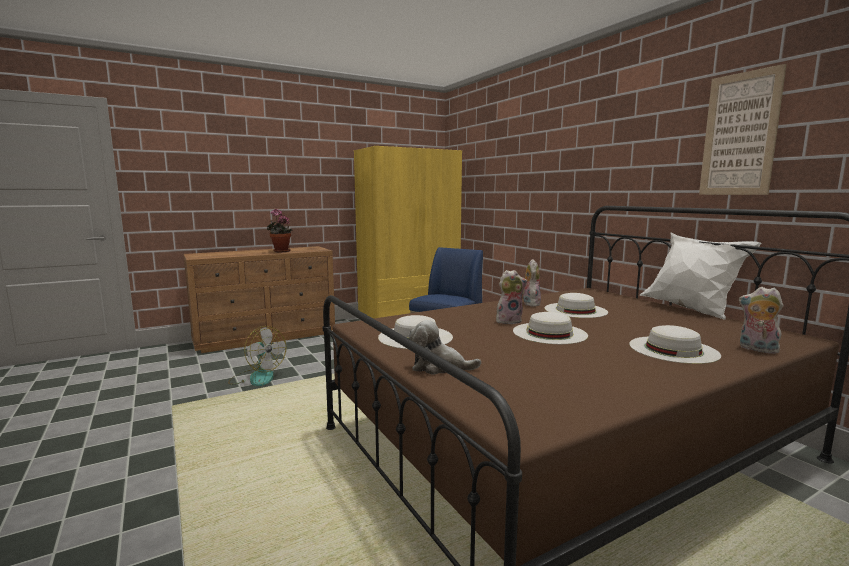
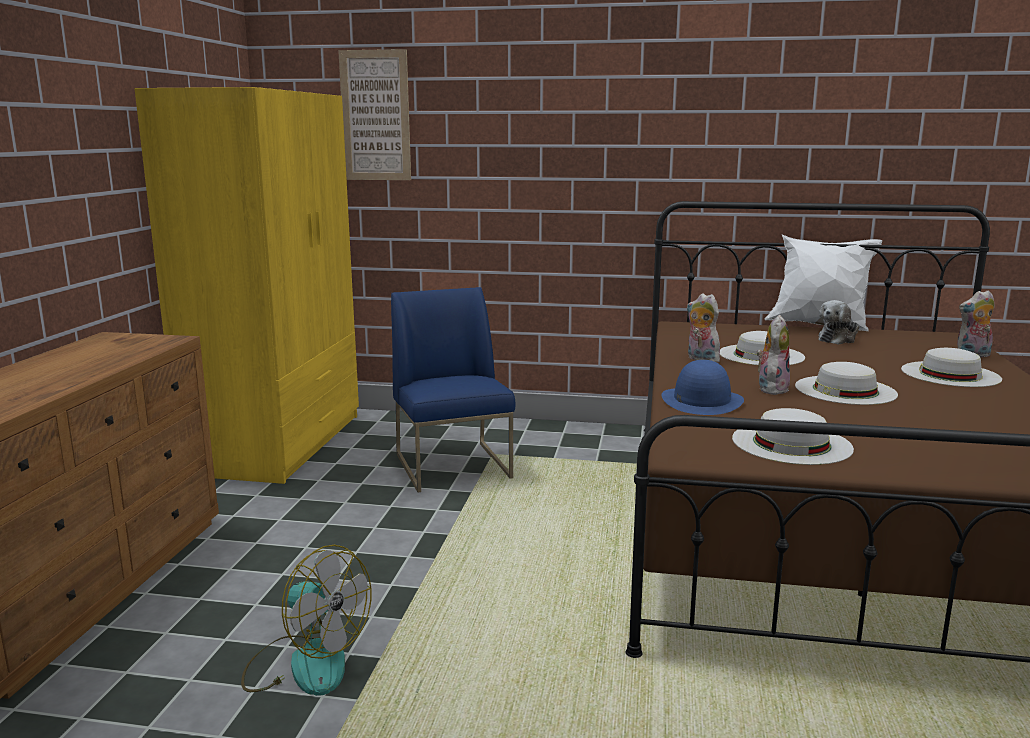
camera: 50 degrees left, 5 degrees up
(257, 377) = (305, 663): fan -> fan turned 45 degrees clockwise
(280, 251) = (94, 363): potted plant -> none
(439, 367) = (936, 464): plush toy -> plush toy (838, 339)
(452, 315) = (701, 400): none -> blue hat
(739, 134) = (855, 116): picture -> picture (375, 116)

